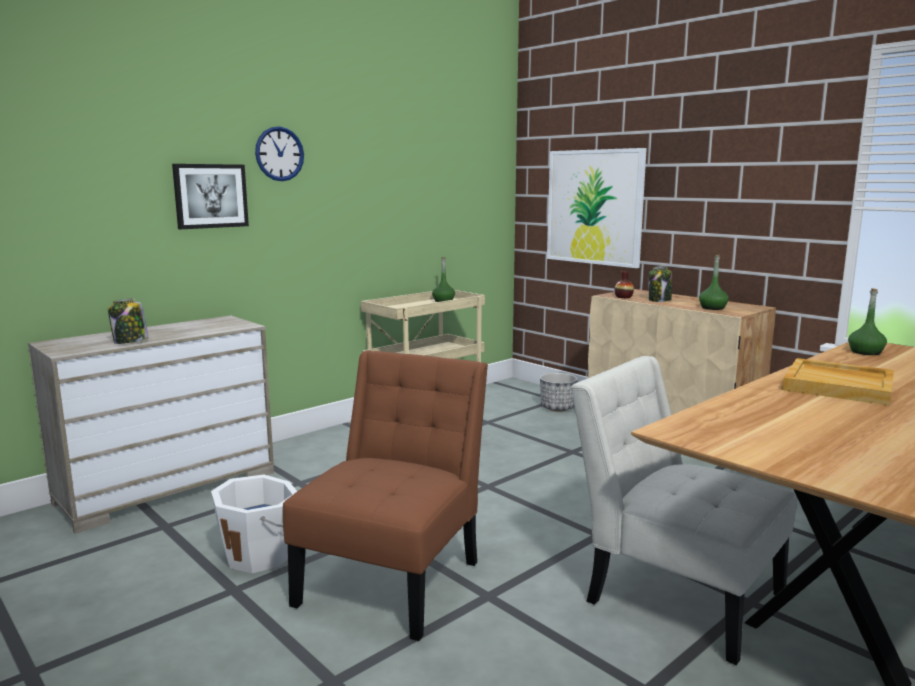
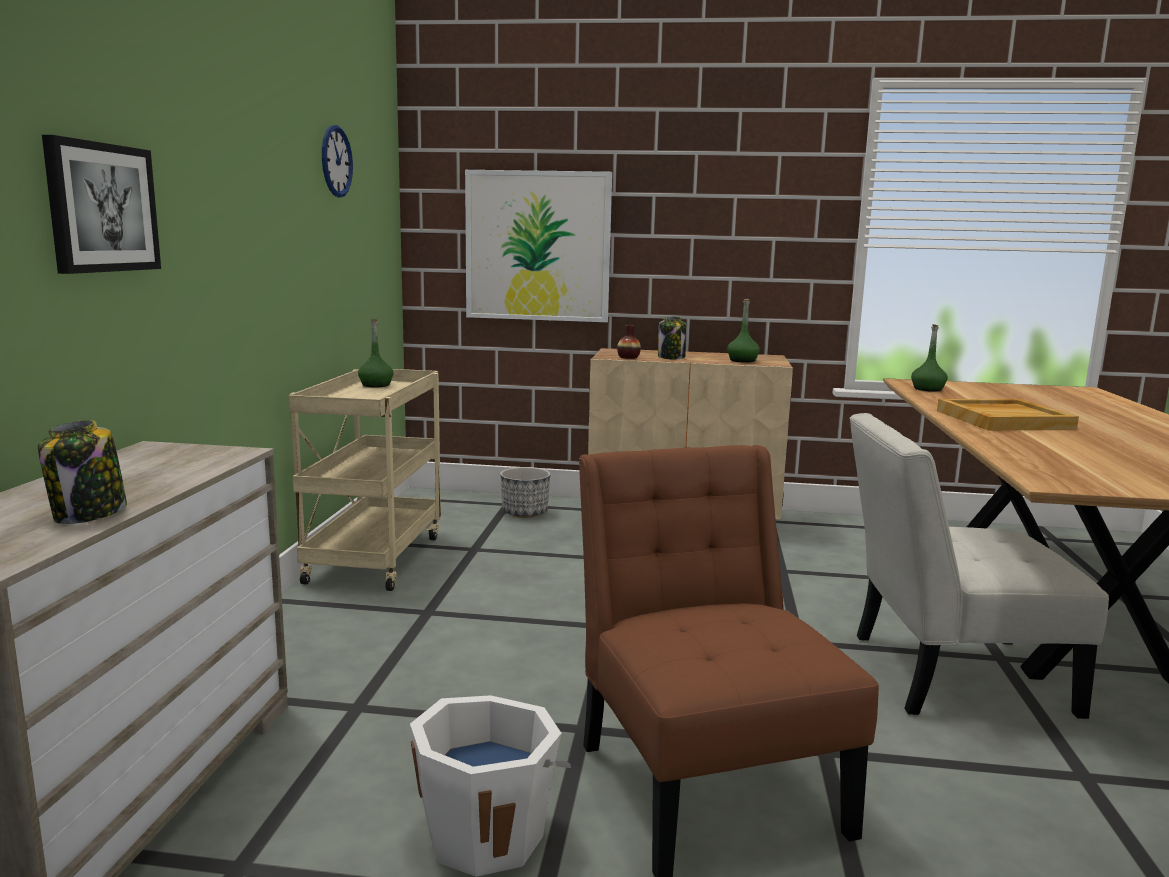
camera: 40 degrees left, 0 degrees up
(279, 154) = (186, 137): wall clock -> wall clock (336, 161)

